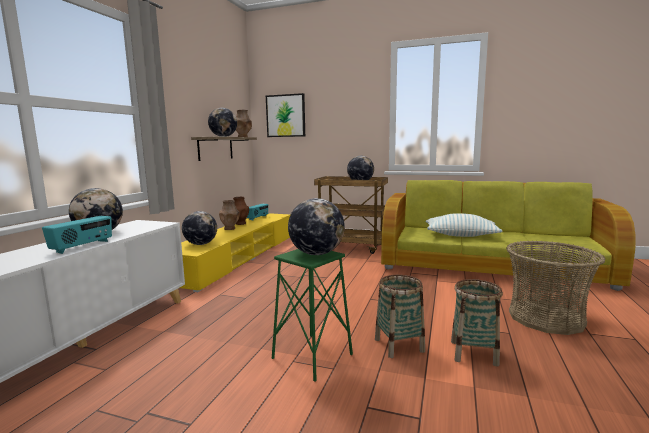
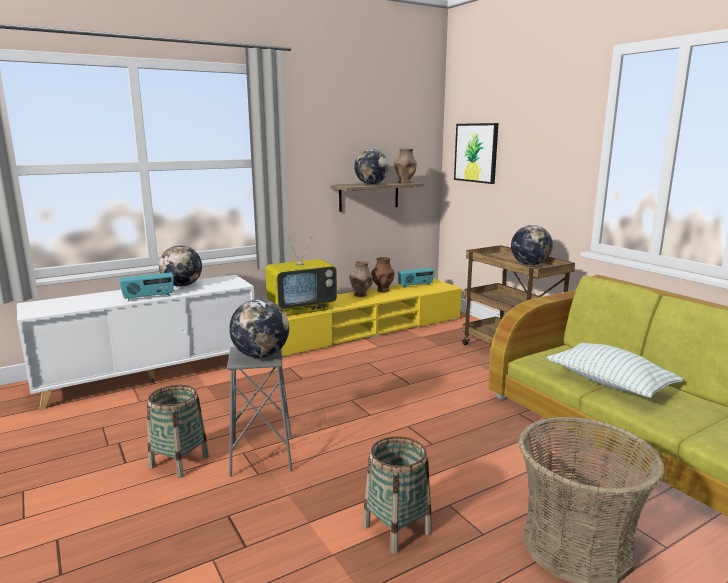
camera: 40 degrees right, 5 degrees up
(201, 244) = (302, 308): globe -> television
(312, 356) = (262, 456): green stool -> grey stool
(399, 345) = (343, 483): basket -> basket (179, 461)

